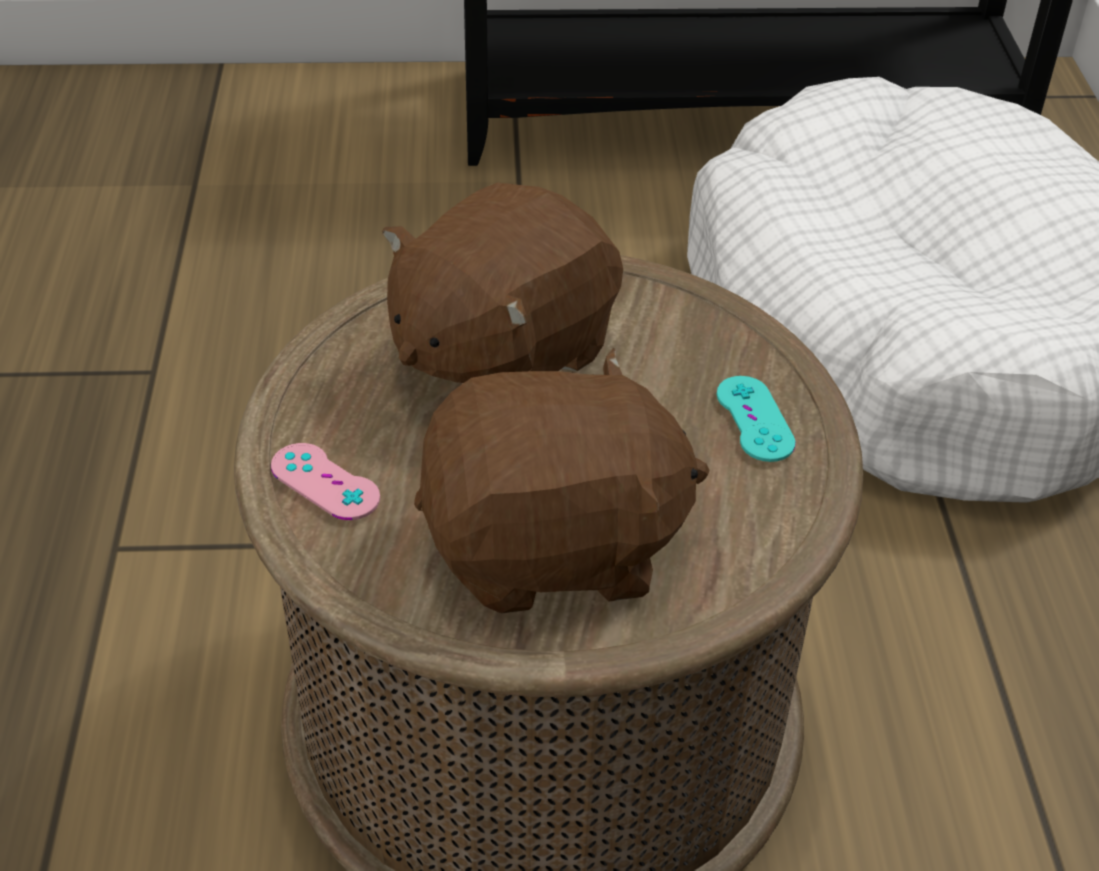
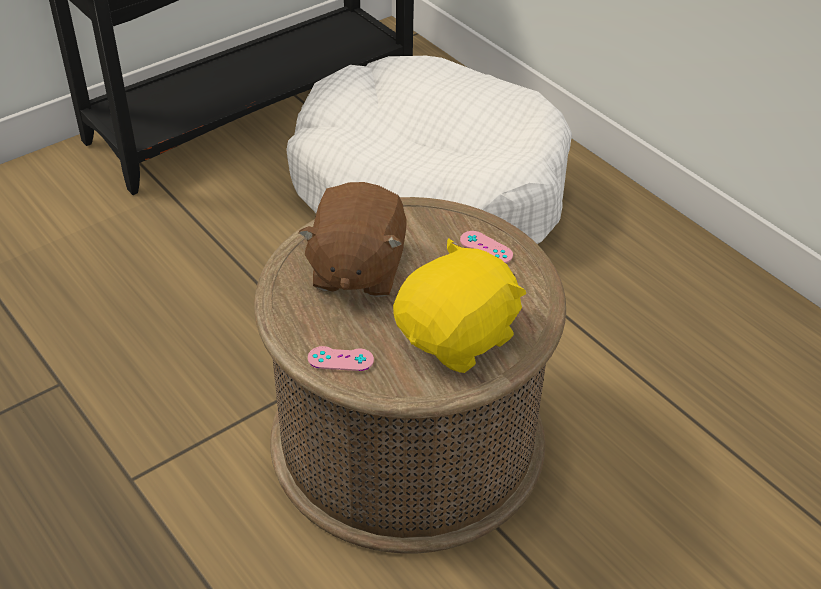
camera: 35 degrees left, 0 degrees up
(554, 547) = (458, 337): brown plush toy -> yellow plush toy
(755, 419) = (486, 247): turquoise game controller -> pink game controller

